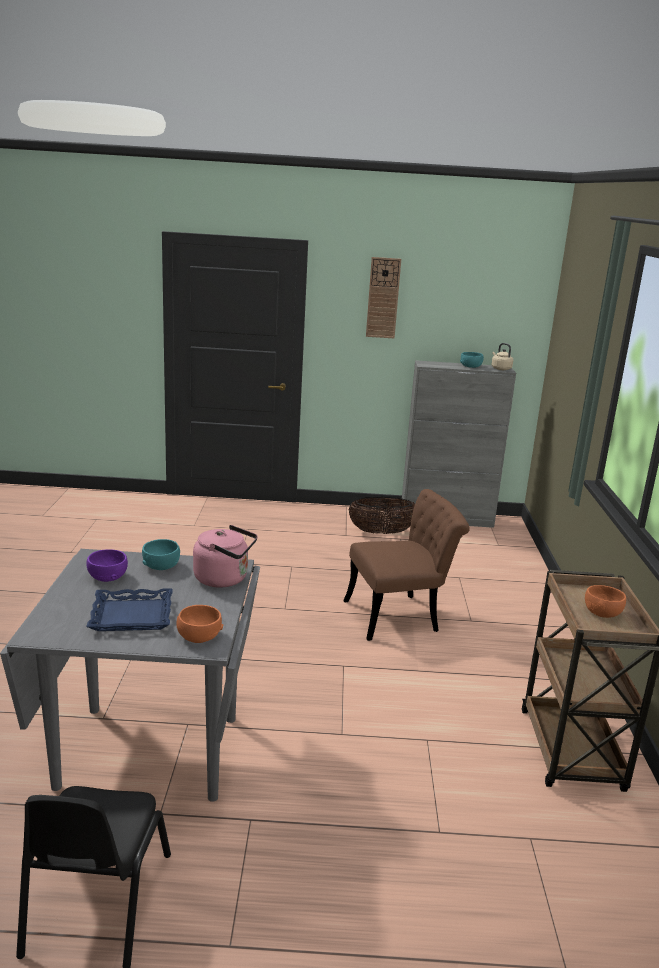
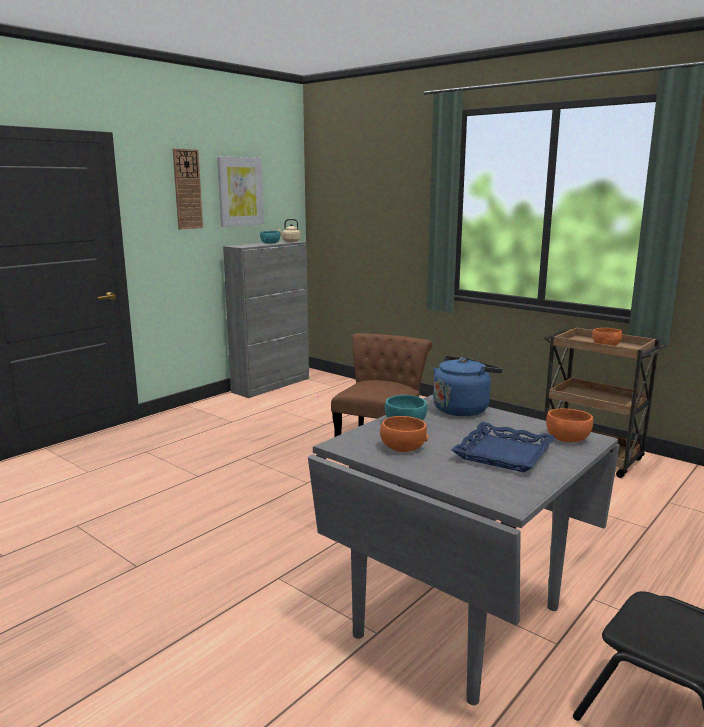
camera: 50 degrees left, 5 degrees down
(107, 576) = (403, 447): purple bowl -> orange bowl
(224, 579) = (463, 409): pink kettle -> blue kettle
(381, 532) = (252, 409): basket -> none
(452, 305) = (240, 191): none -> picture

